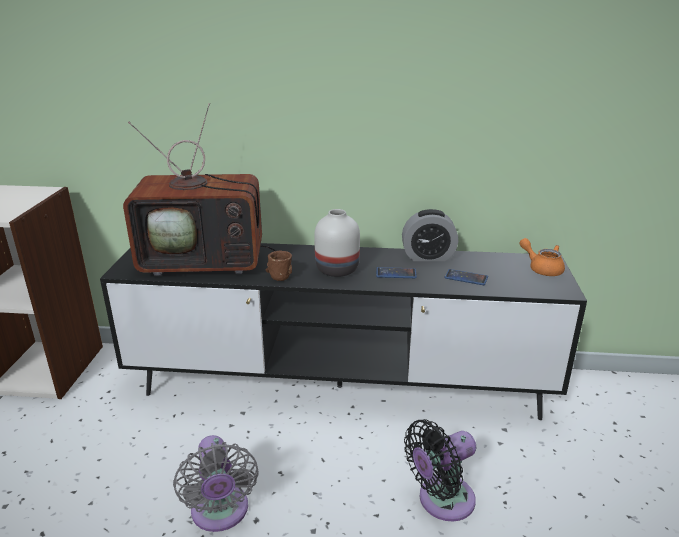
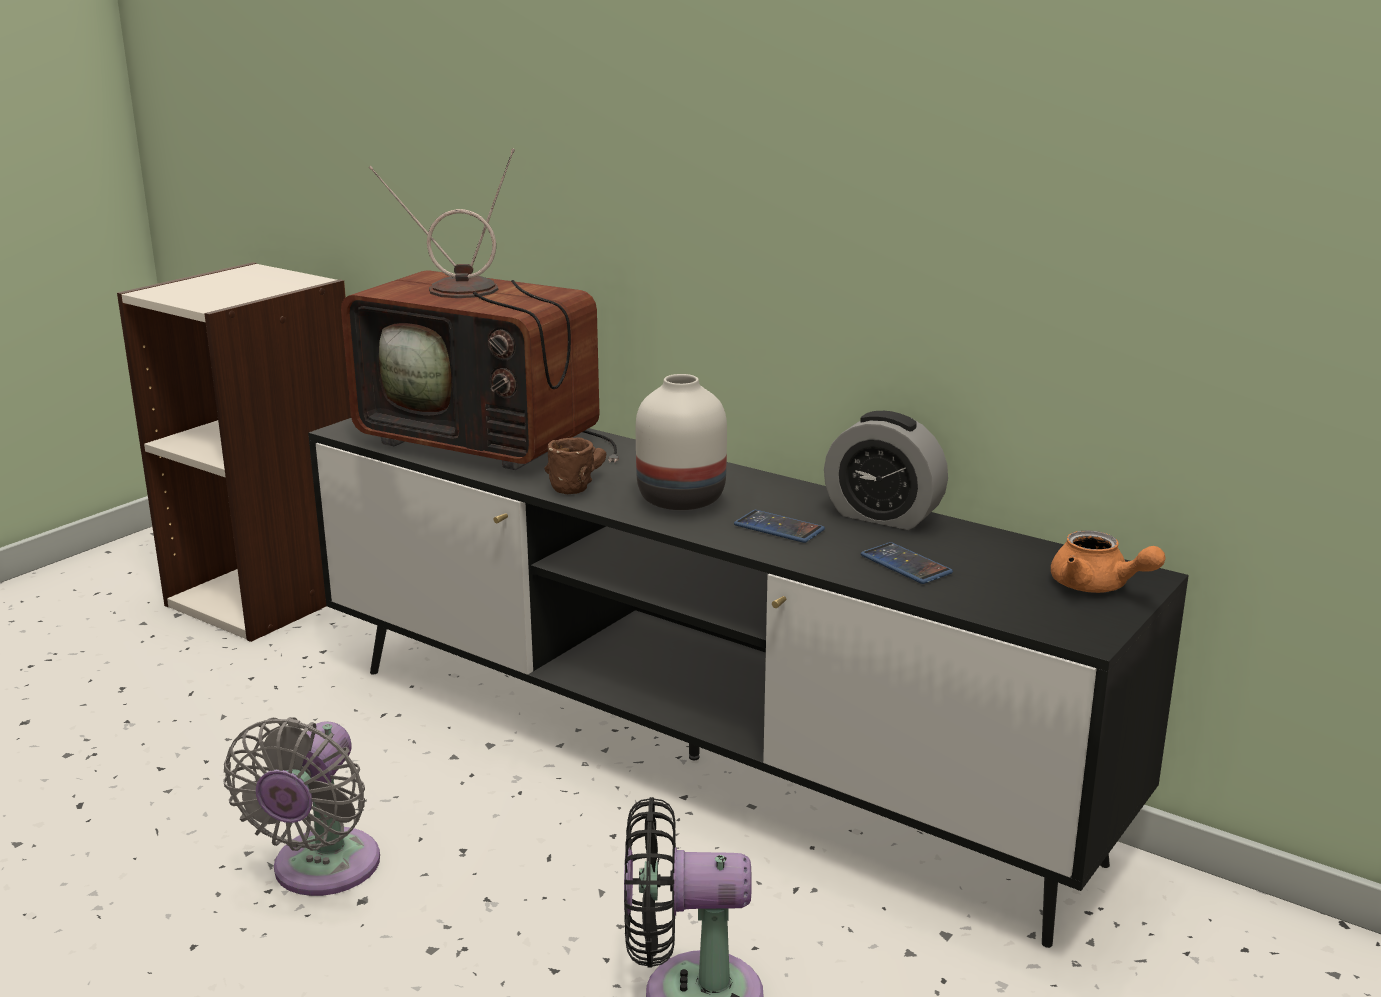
camera: 30 degrees right, 5 degrees down
(542, 268) = (1098, 587): orange teapot -> orange teapot turned 150 degrees clockwise

